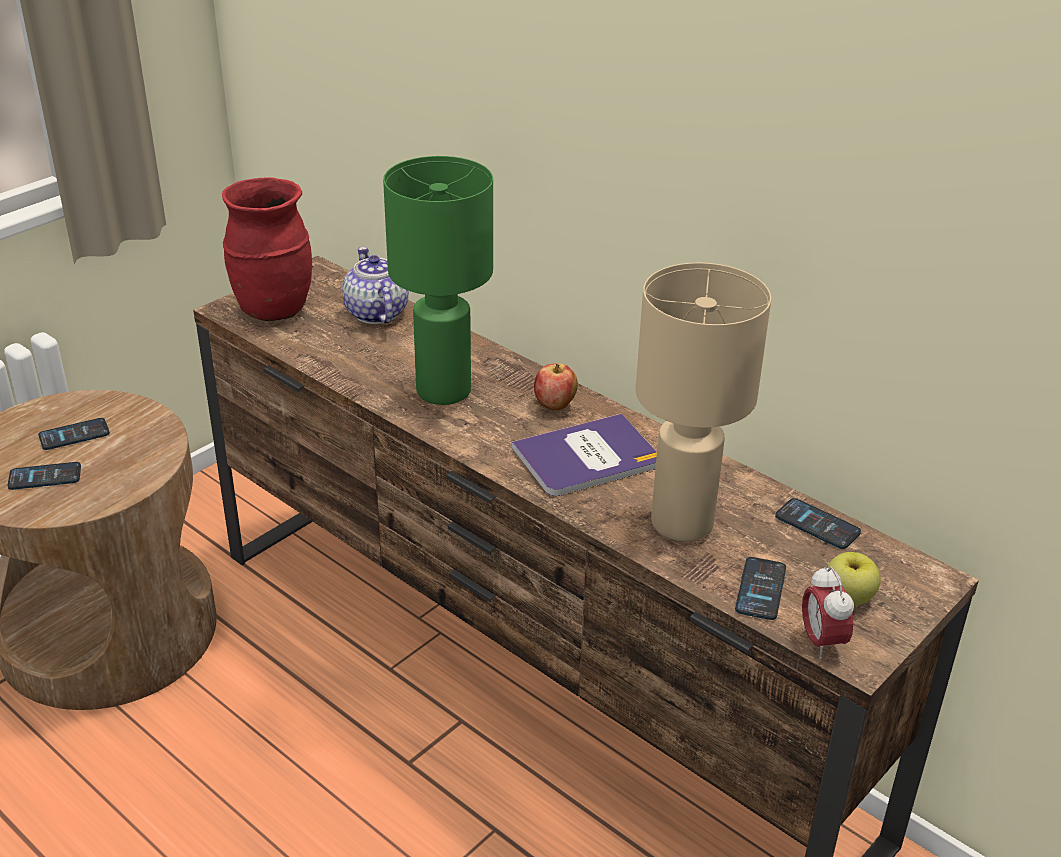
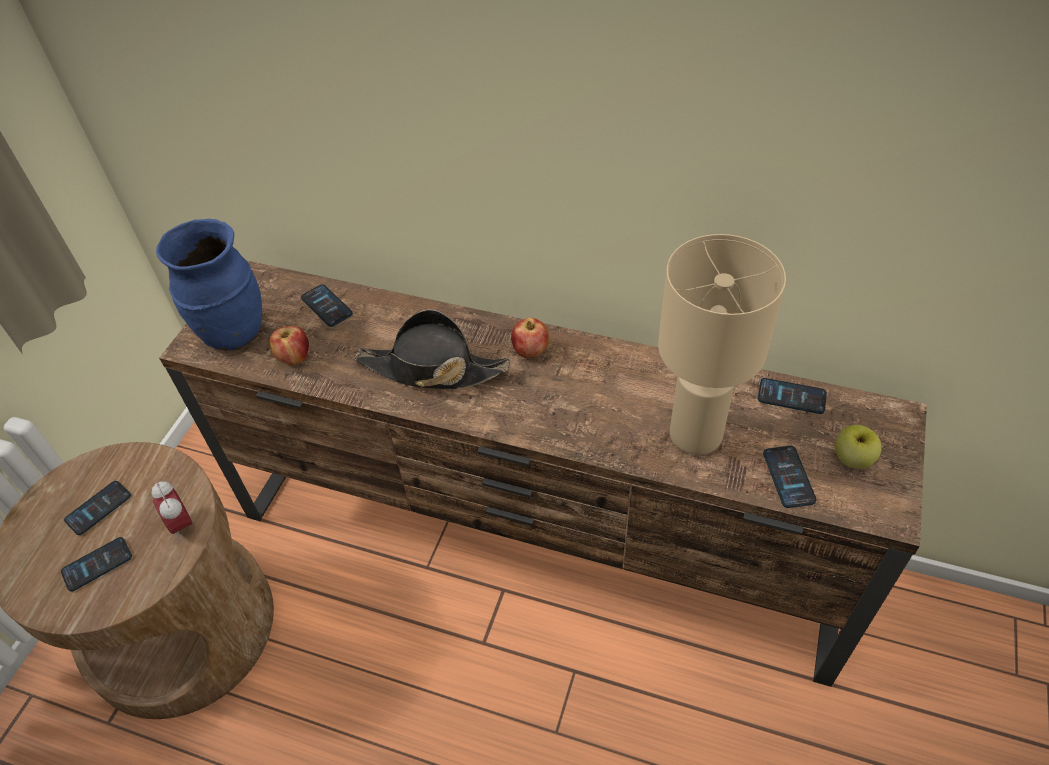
camera: 20 degrees left, 15 degrees up
(273, 309) = (232, 332): red vase -> blue vase
(316, 344) = (294, 358): none -> apple
(376, 314) = (327, 306): teapot -> phone
(443, 390) = (432, 369): green table lamp -> black hat
(587, 457) = (586, 396): book -> none
(821, 642) = (859, 510): alarm clock -> alarm clock (181, 524)

